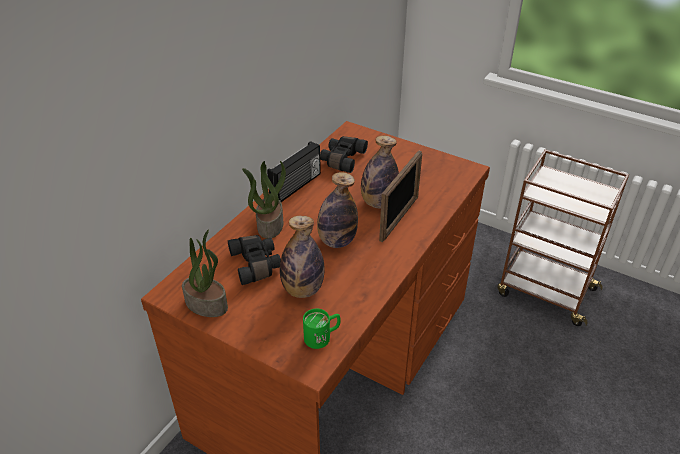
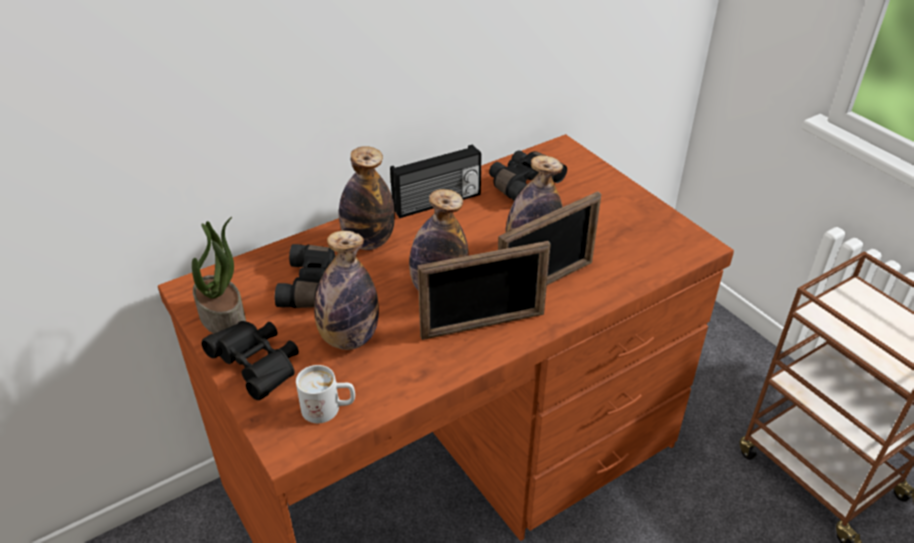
camera: 25 degrees right, 0 degrees up
(256, 327) = (258, 367): none -> black binoculars
(269, 225) = (368, 241): potted plant -> bottle
(322, 336) = (329, 409): green mug -> white mug
(380, 255) = (483, 326): none -> picture frame

